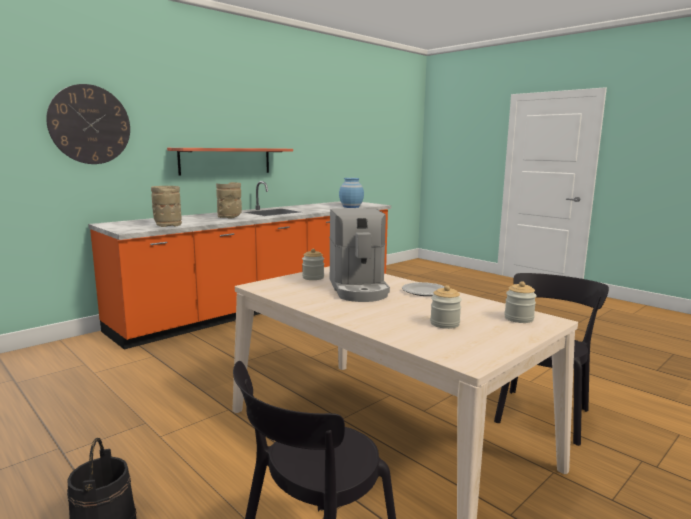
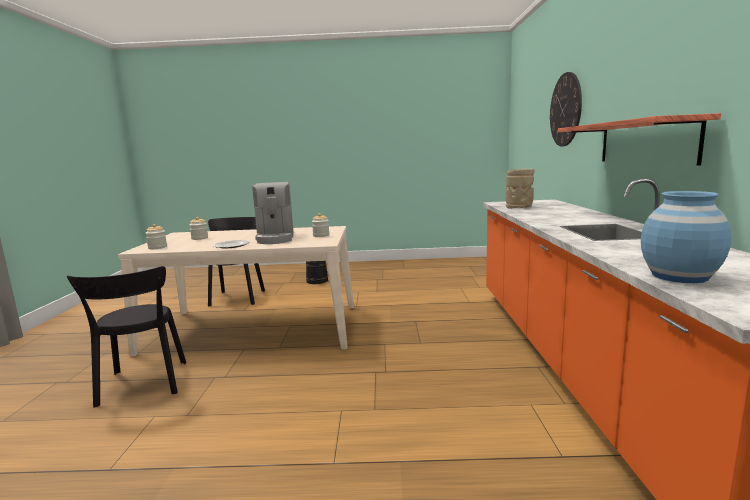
camera: 135 degrees right, 0 degrees up
(229, 217) = (555, 218): beige vase -> none
(359, 289) = (275, 238): coffee machine -> coffee machine turned 135 degrees counterclockwise

